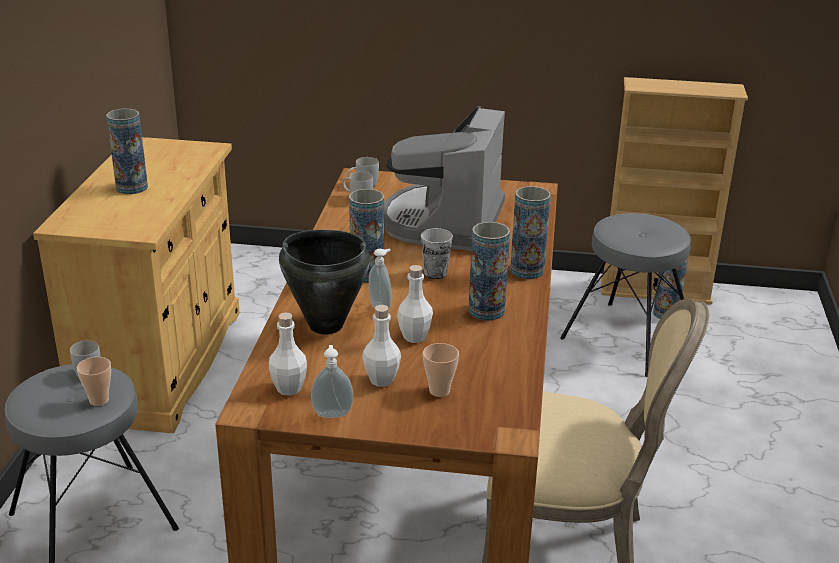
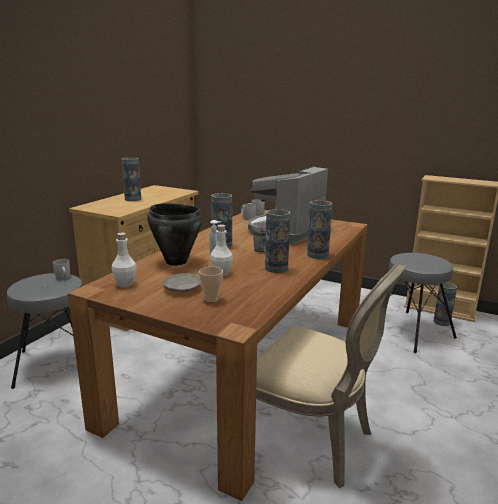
camera: 20 degrees right, 10 degrees down
(99, 400) = (55, 288): cup -> none
(332, 413) = (136, 299): soap dispenser -> none
(381, 380) = (182, 289): white bottle -> beige plate

